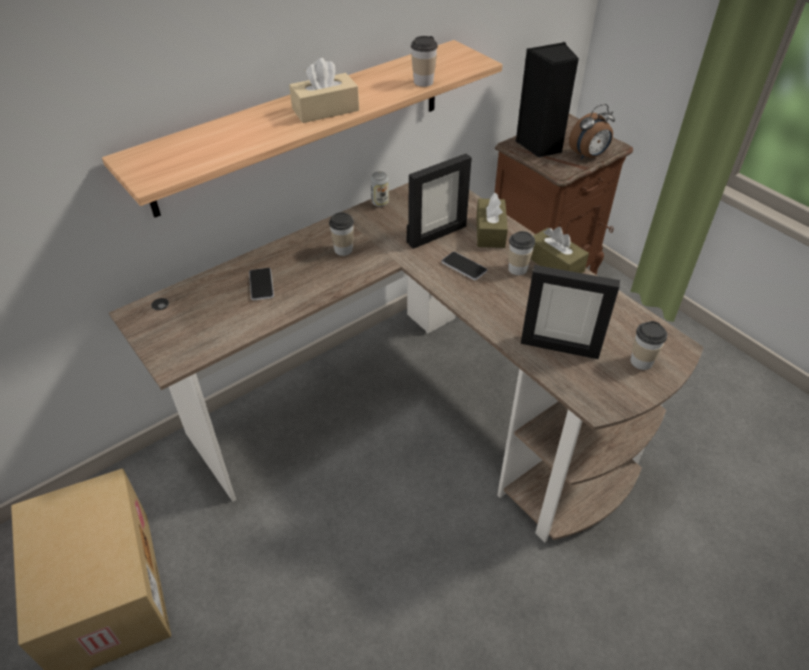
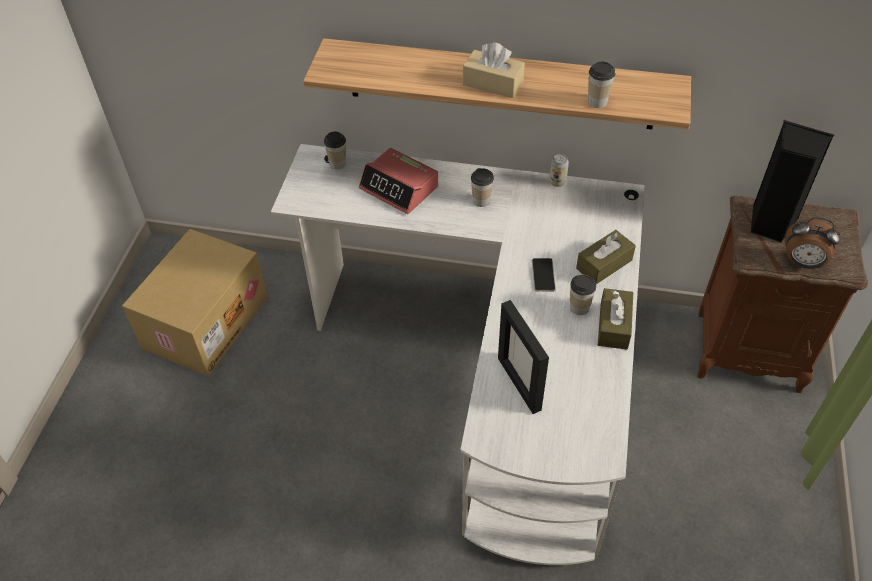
camera: 50 degrees right, 5 degrees up
(261, 284) = (399, 188): phone -> alarm clock
(418, 413) = (493, 375): brown desk -> white desk
(436, 234) = (561, 237): picture frame -> none
(641, 362) = (560, 443): cup -> cup (337, 163)

